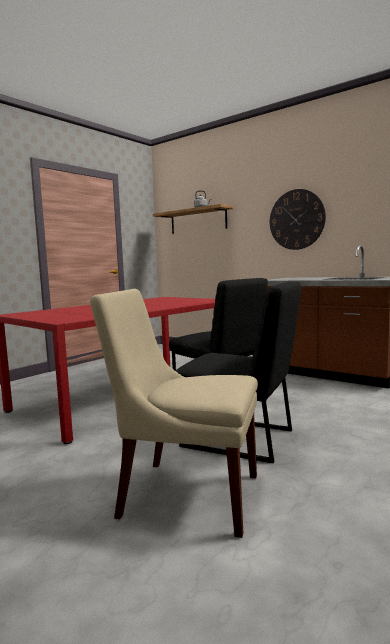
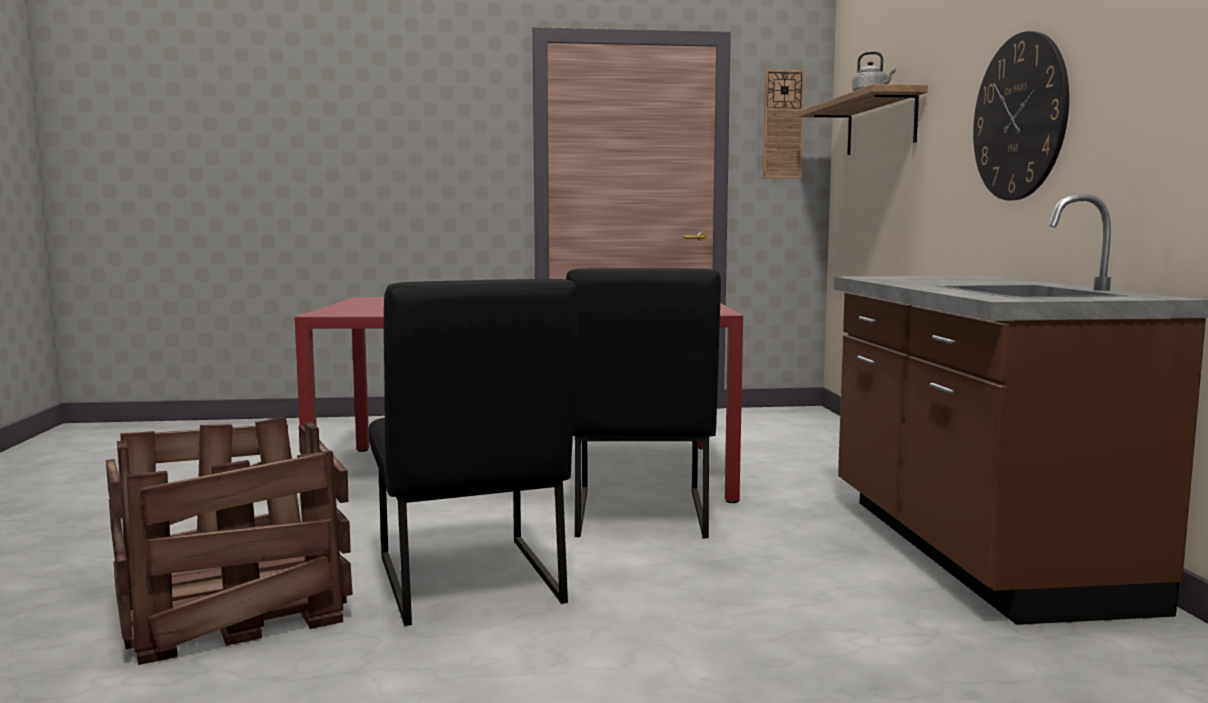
camera: 45 degrees right, 0 degrees up
(139, 219) = (783, 124): none -> wall clock
(185, 495) = (234, 606): beige chair -> crate

